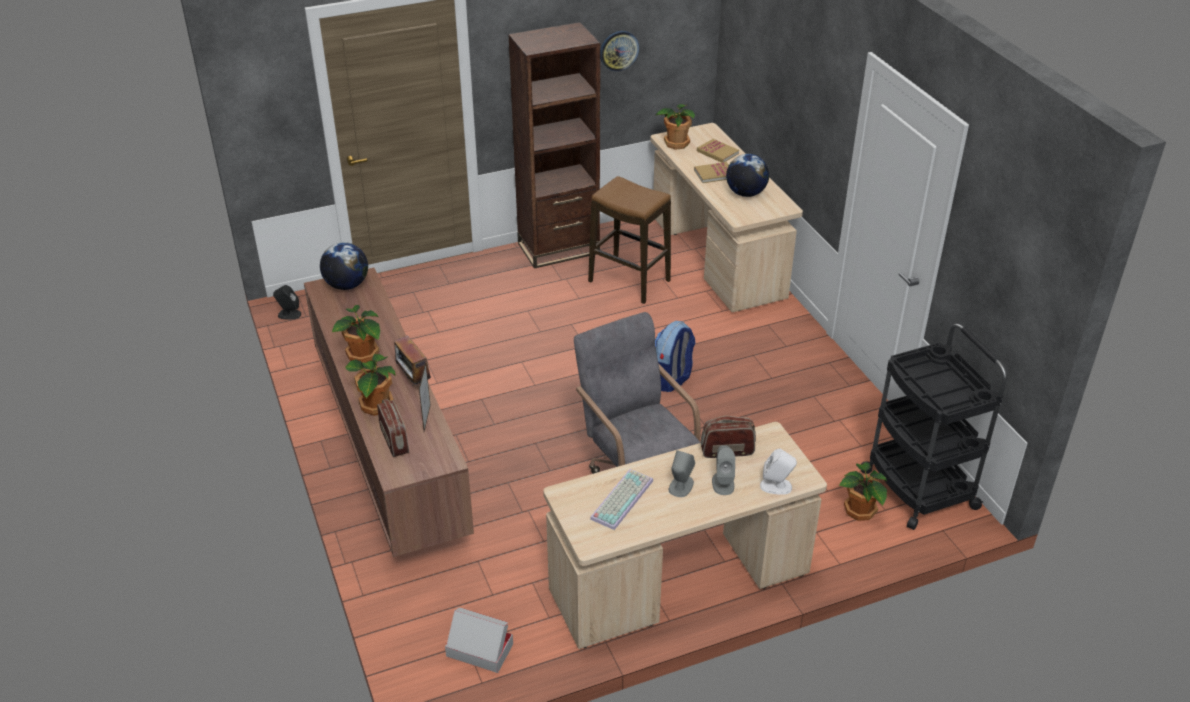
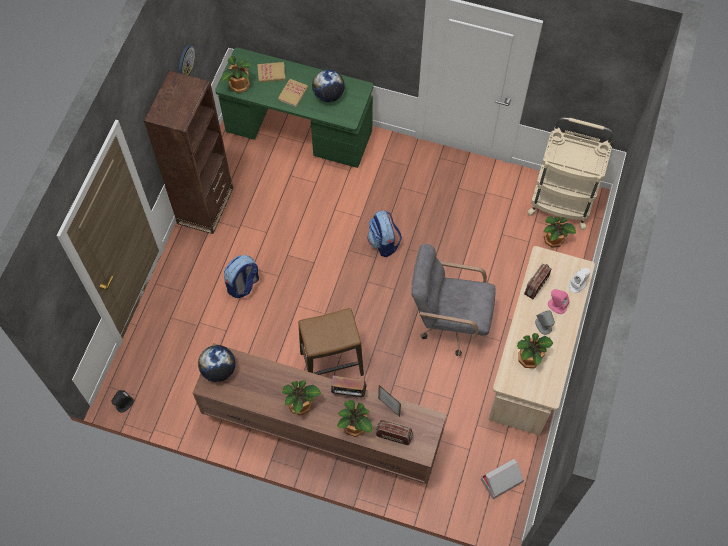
camera: 50 degrees left, 25 degrees up
(501, 315) = (243, 285): none -> backpack
(621, 498) = (530, 359): keyboard -> potted plant
(629, 281) = (276, 194): stool -> stool (331, 364)
(717, 257) = (299, 132): beige desk -> green desk
(723, 483) = (556, 306): grey speaker -> pink speaker
(918, 489) = (561, 202): black cart -> beige cart

